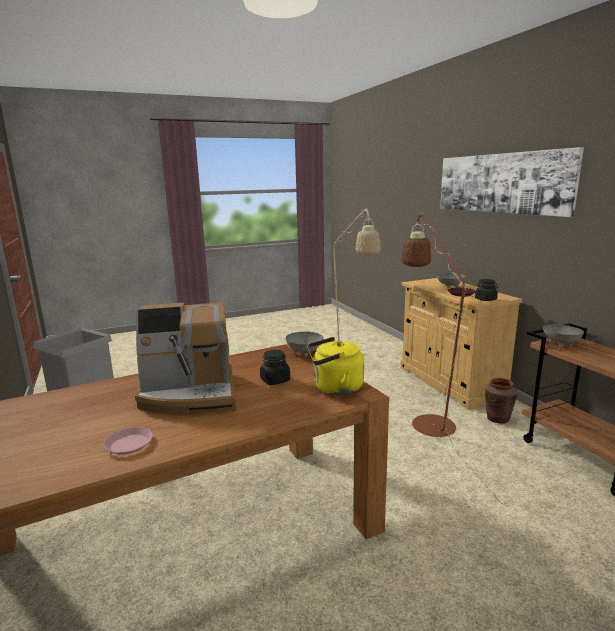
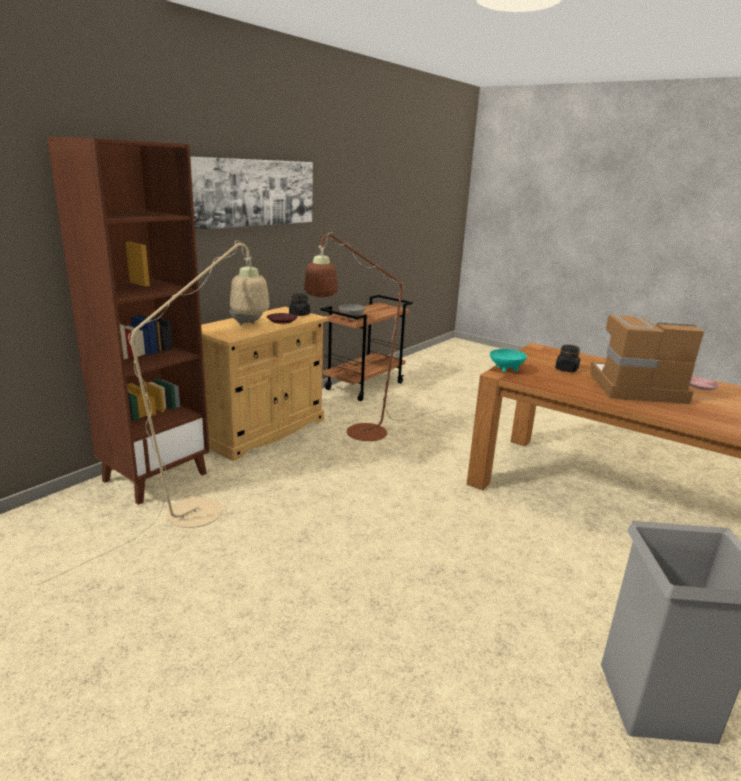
camera: 120 degrees left, 5 degrees up
(190, 394) = (635, 388): coffee machine -> coffee machine turned 45 degrees counterclockwise
(305, 353) = (506, 369): grey bowl -> turquoise bowl
(334, 388) = (545, 353): yellow kettle -> none
(390, 349) = (155, 476): none -> brown bookcase
(497, 418) = (330, 409): brown vase -> none

